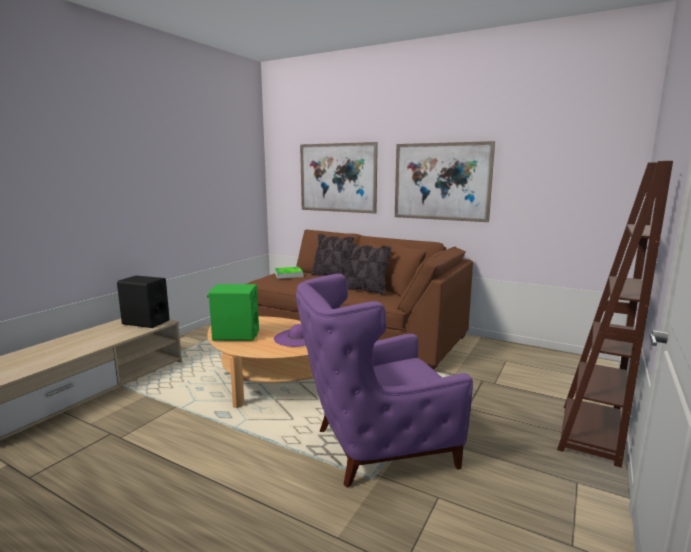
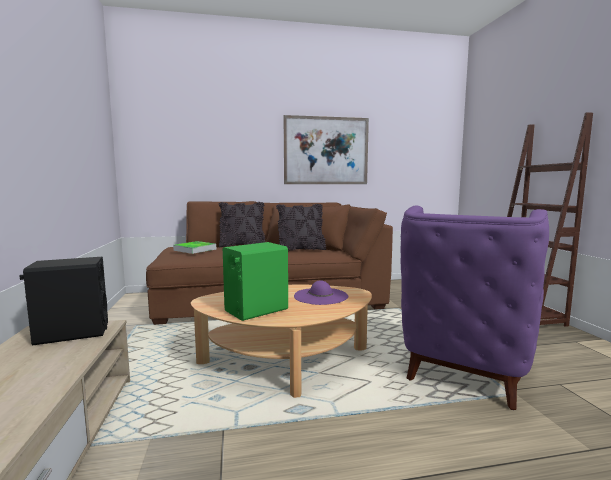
camera: 40 degrees left, 5 degrees down
(337, 178) = (218, 146): picture -> none

